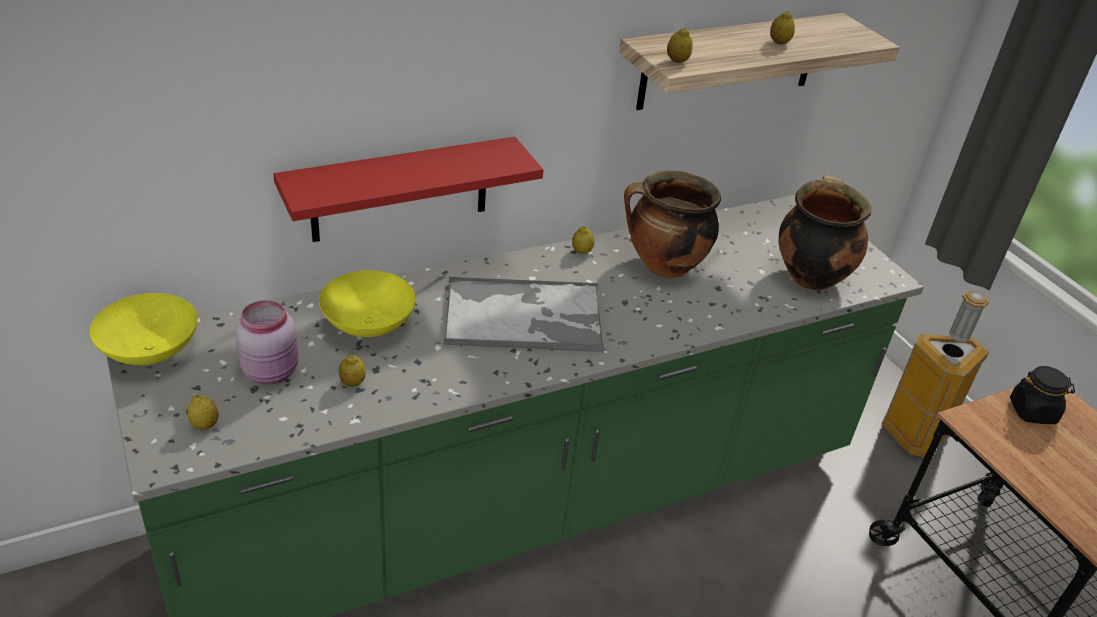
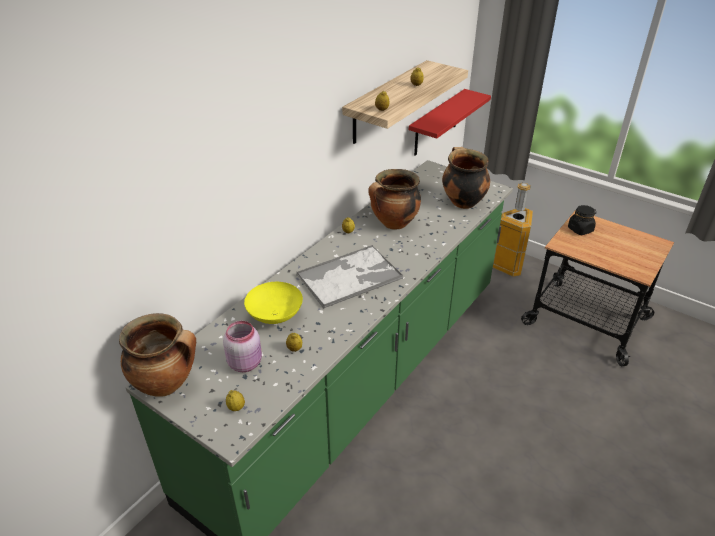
camera: 25 degrees left, 0 degrees up
(152, 352) = (167, 384): yellow bowl -> cooking pot
(400, 190) = (257, 232): red shelf -> red shelf (436, 123)

